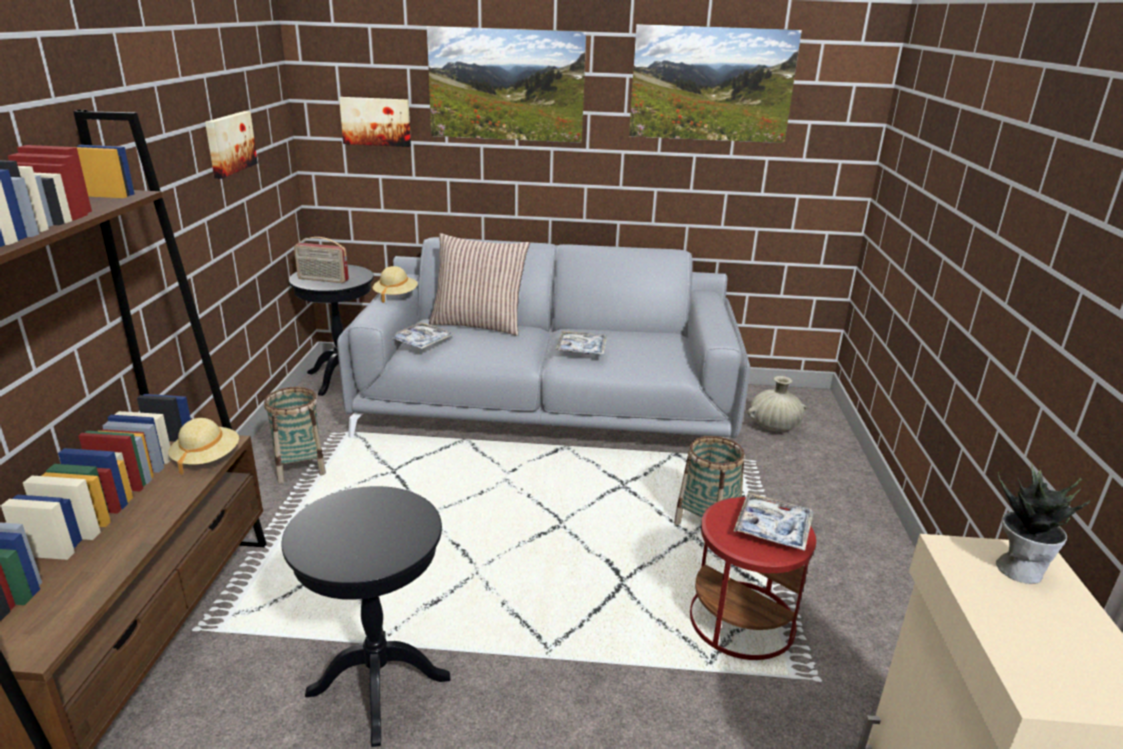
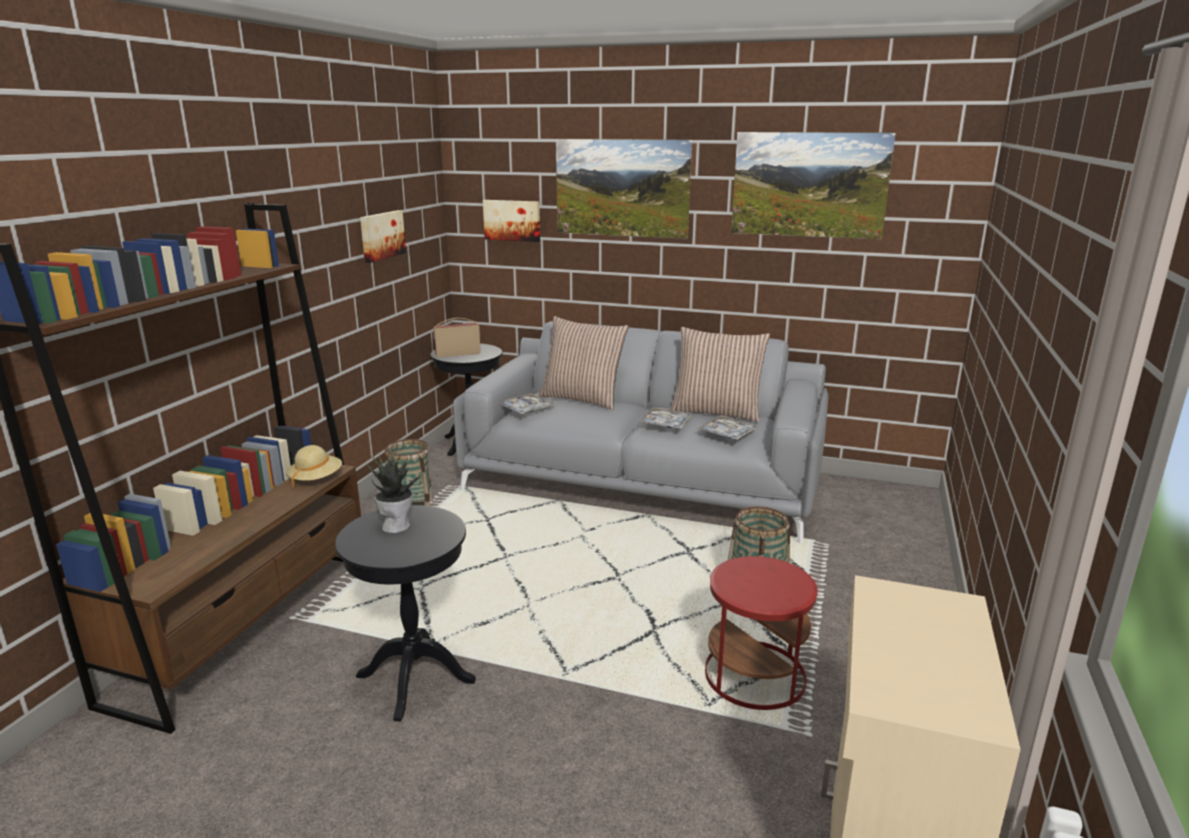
camera: 15 degrees right, 5 degrees down
(323, 280) = (458, 354): radio -> radio turned 135 degrees clockwise
(395, 296) = (512, 369): beige hat -> none
(627, 331) = (716, 412): none -> pillow
(772, 529) = (776, 584): tray -> tray (728, 433)
(773, 426) = (862, 516): beige vase -> none
(1019, 568) = (934, 611): potted plant -> potted plant (397, 525)

